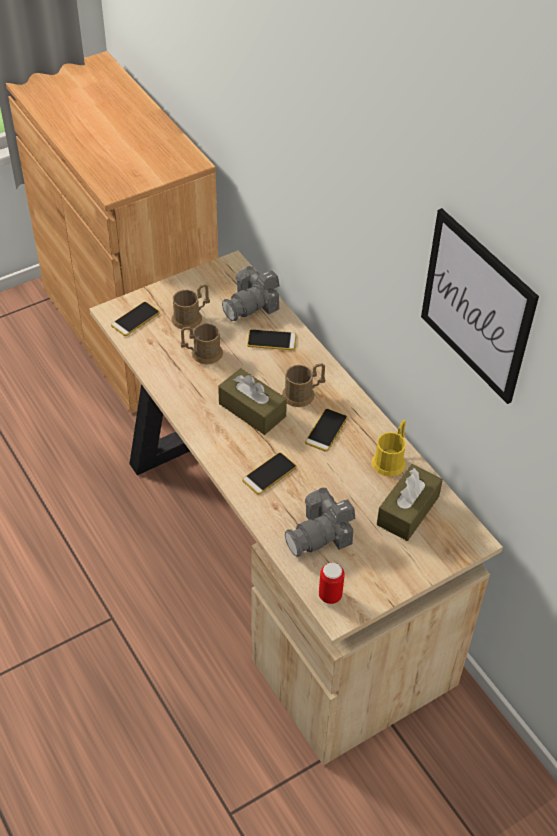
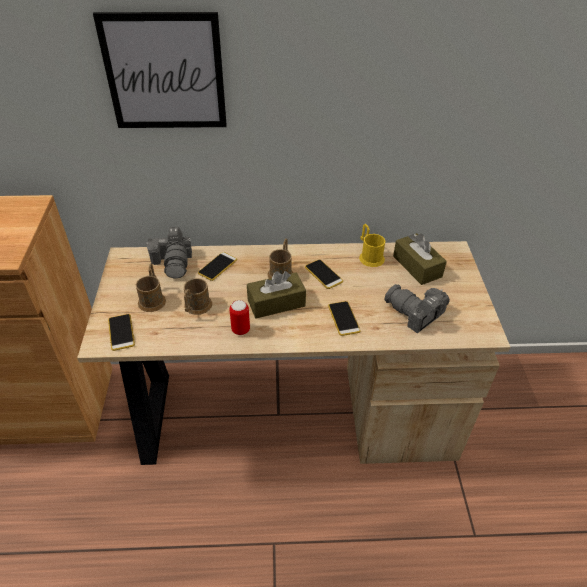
camera: 60 degrees left, 5 degrees down
(321, 534) = (415, 314): camera -> camera turned 135 degrees clockwise
(330, 595) = (471, 332): can -> can (240, 330)
(477, 306) = (415, 84): picture -> picture (165, 72)

